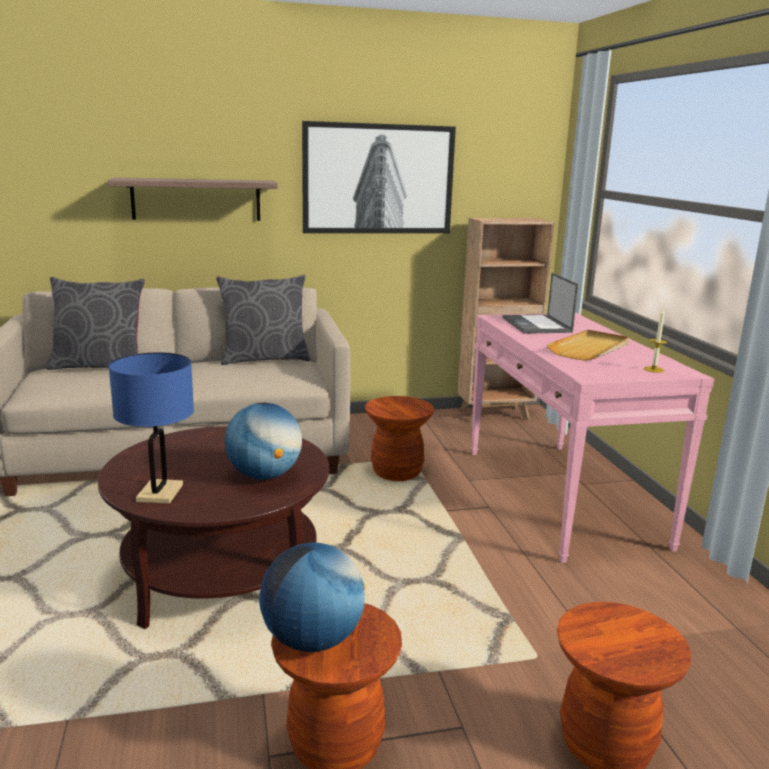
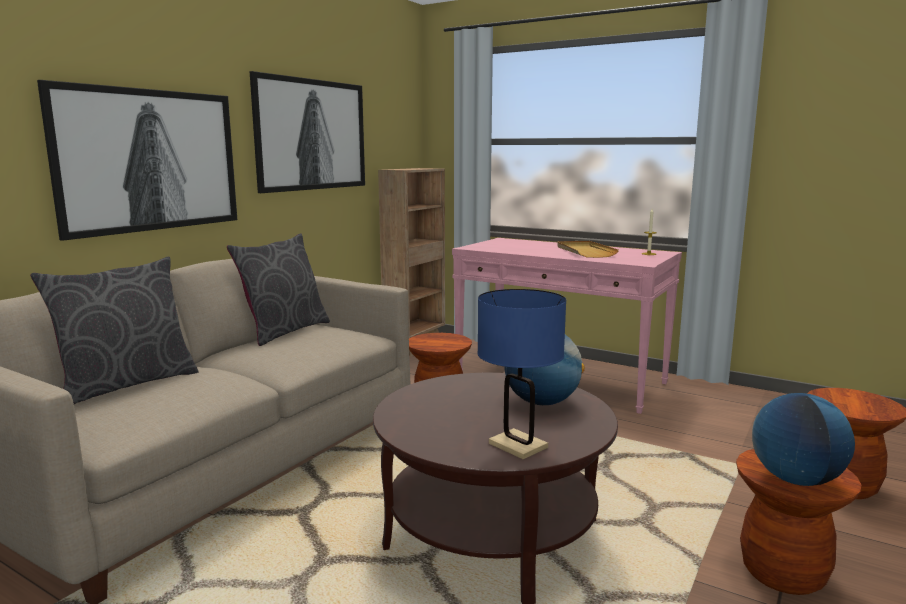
camera: 45 degrees left, 5 degrees down
(196, 199) = (149, 160): shelf -> picture
(537, 325) = (510, 247): laptop -> none

